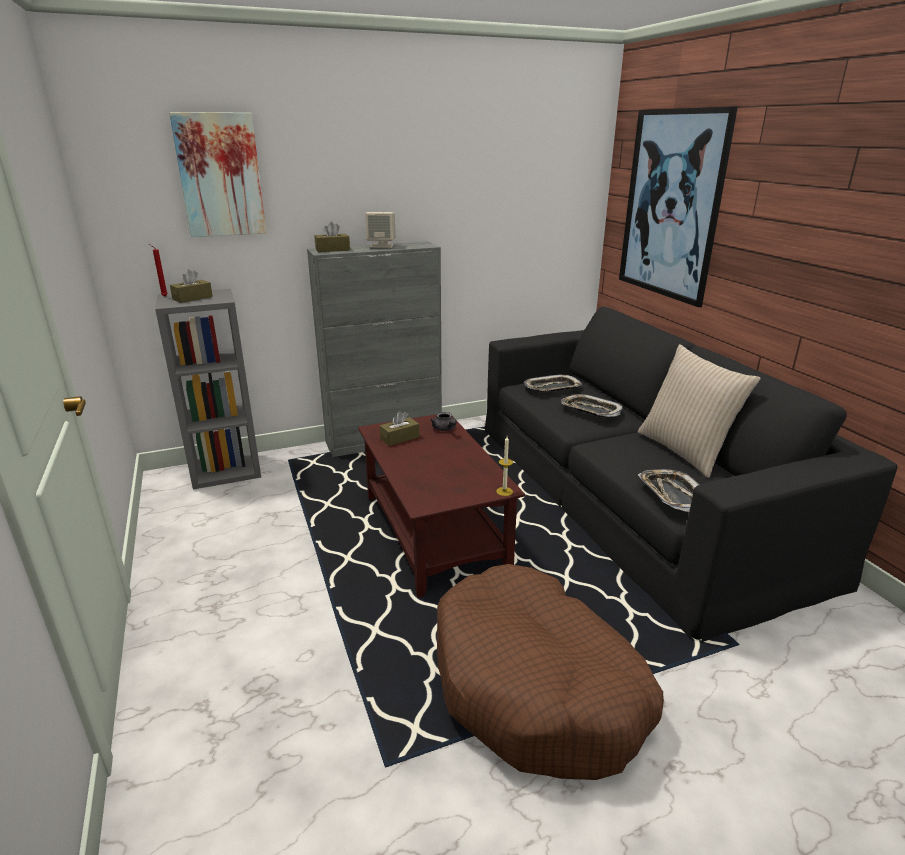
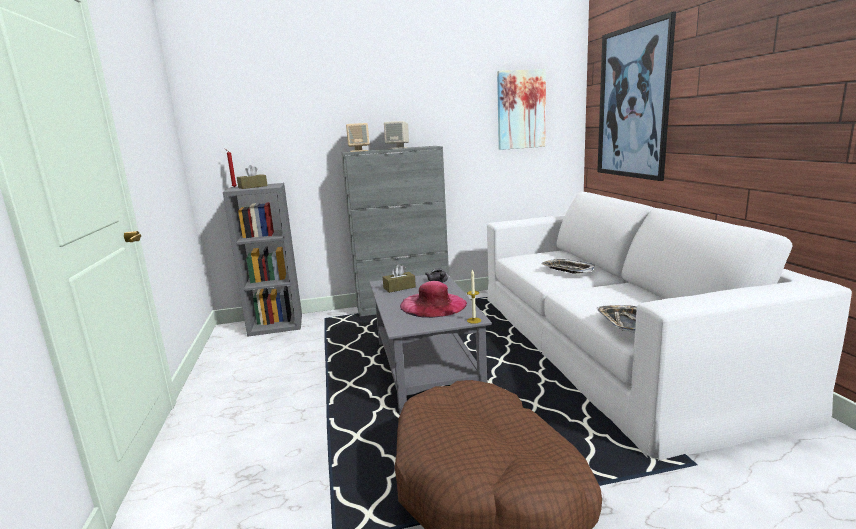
camera: 10 degrees right, 10 degrees down
(220, 175) = (277, 99): picture -> picture (521, 110)
(332, 250) = (359, 151): brown tissue box -> beige speaker
(435, 533) = (427, 369): brown coffee table -> grey coffee table
(449, 466) = (433, 304): none -> pink hat
(552, 388) = (538, 257): tray -> none
(633, 493) = (610, 344): black sofa -> white sofa
(685, 451) = (647, 295): beige pillow -> none

